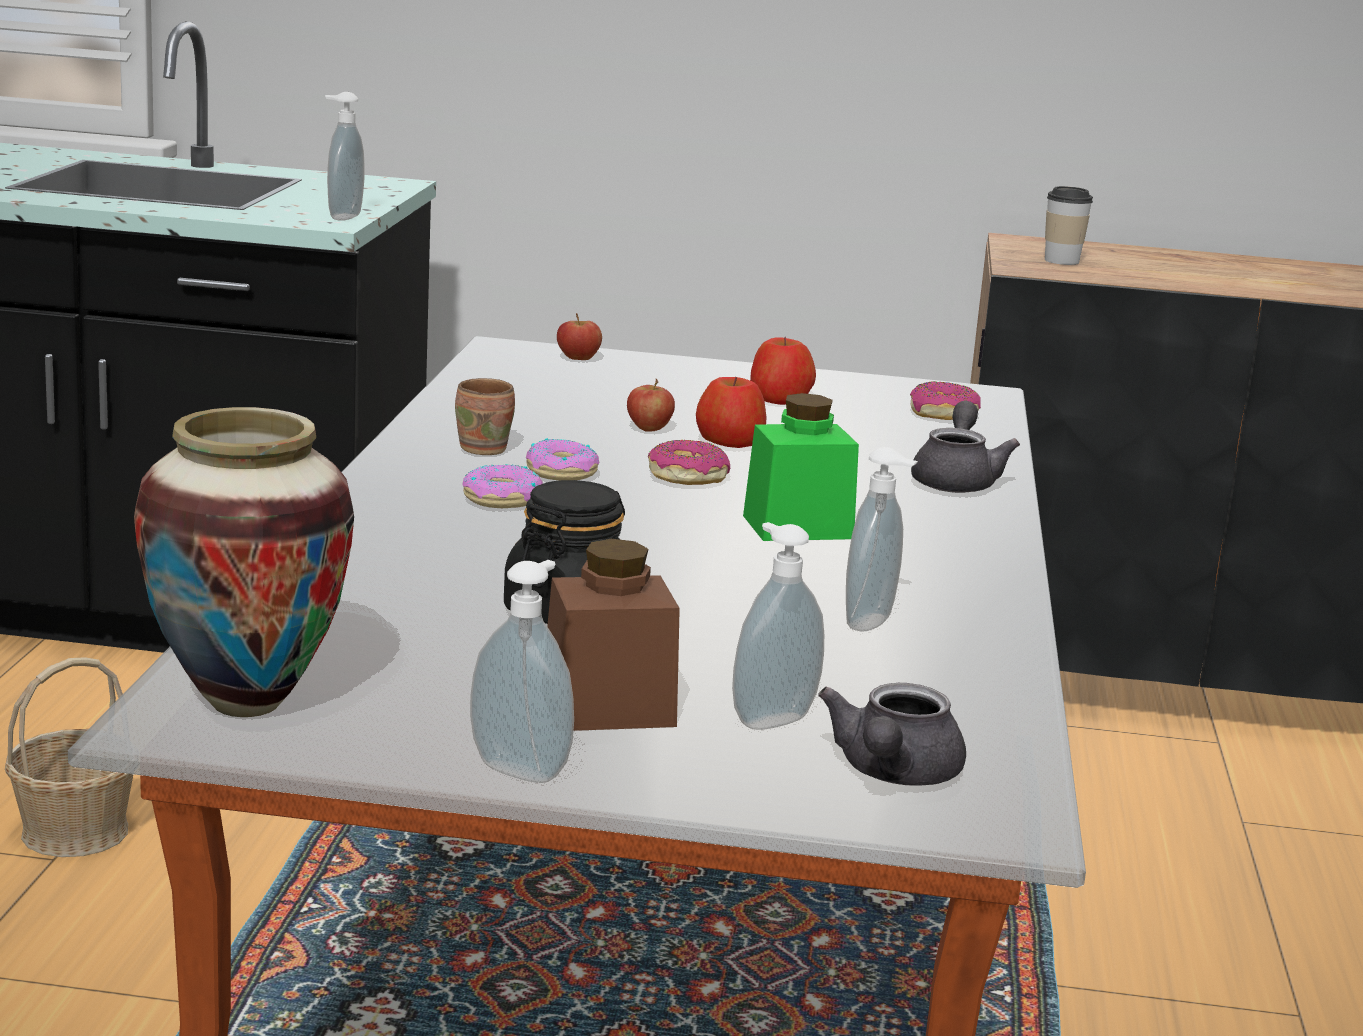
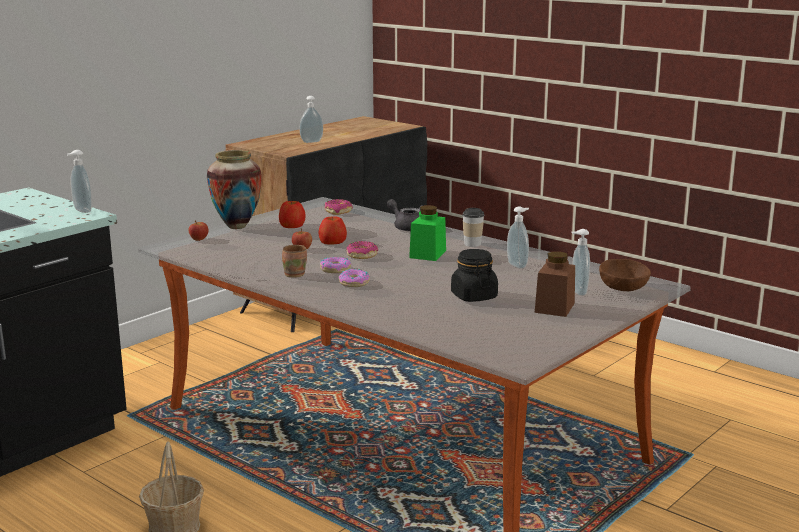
camera: 55 degrees left, 0 degrees up
(245, 703) = (511, 349): vase -> vase (236, 226)
(522, 769) = (589, 325): soap dispenser -> soap dispenser (311, 141)
(892, 774) = (624, 288): grey teapot -> brown bowl
(1061, 261) = (282, 146): cup -> cup (472, 244)

